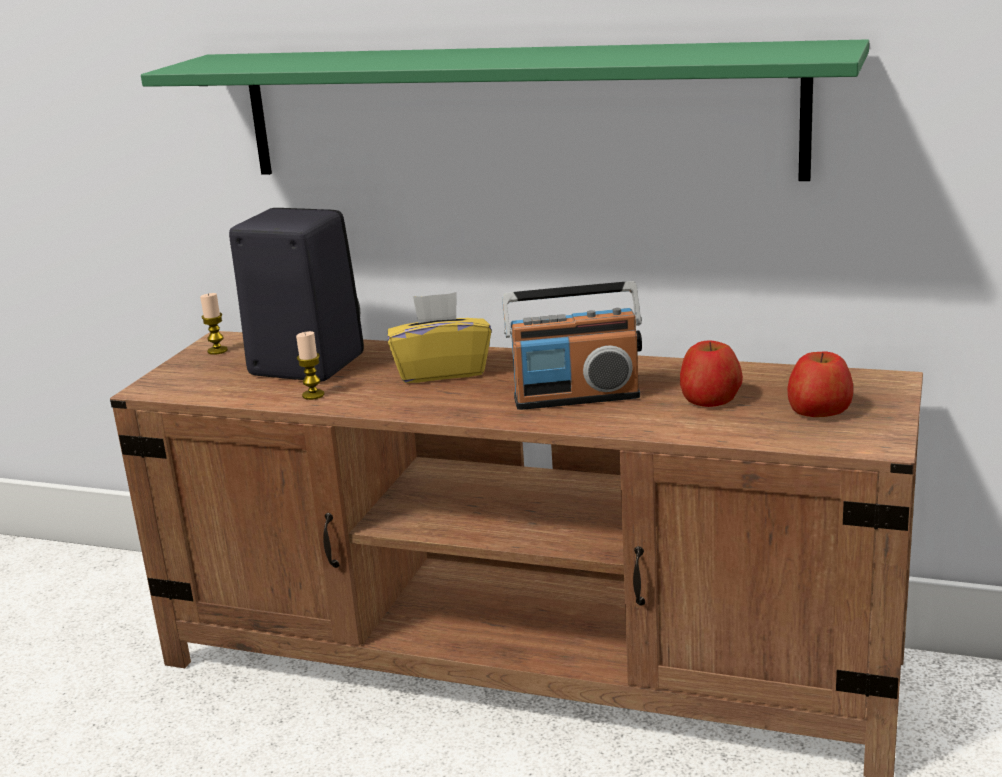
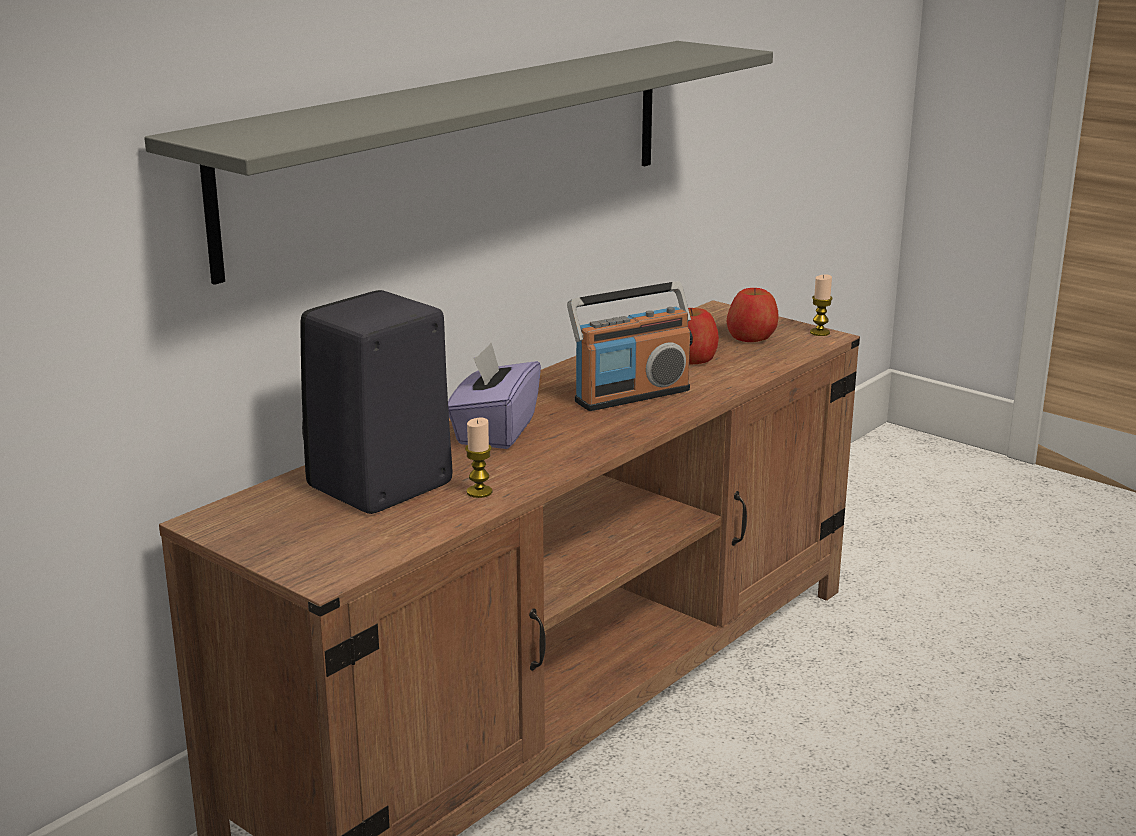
camera: 70 degrees left, 0 degrees up
(217, 351) = (250, 526): candle -> candle (819, 332)
(441, 371) = (494, 431): yellow tissue box -> purple tissue box
(512, 113) = (460, 148): green shelf -> grey shelf
(576, 397) = (631, 395): radio -> radio turned 45 degrees clockwise

